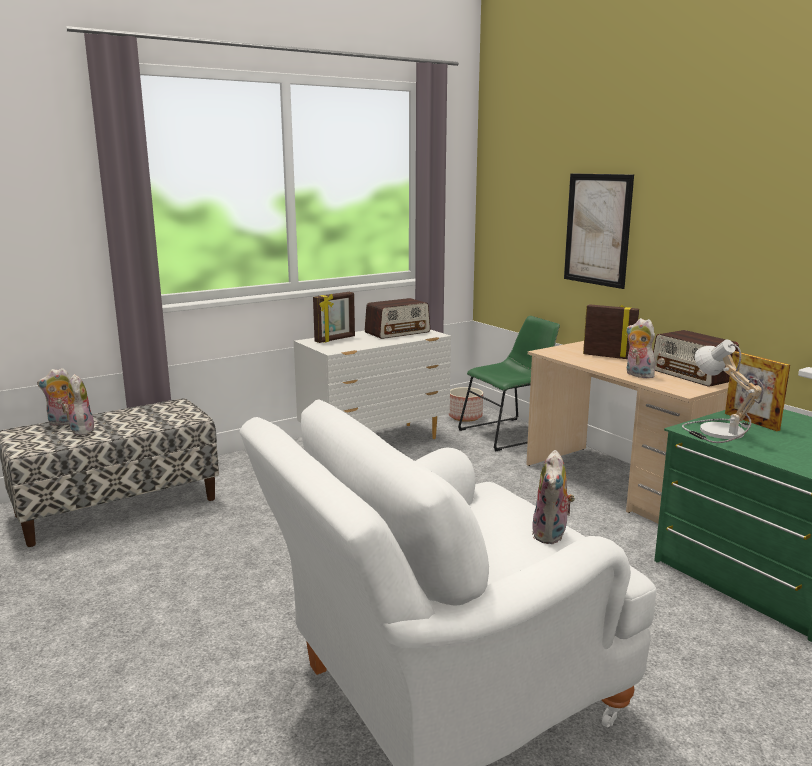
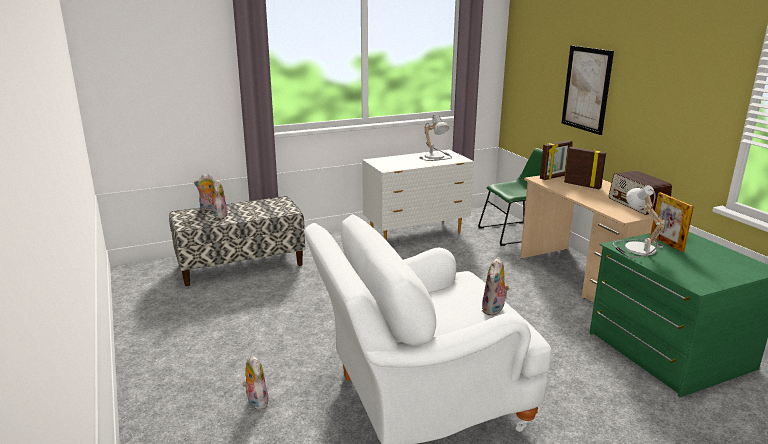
camera: 10 degrees right, 5 degrees up
(335, 339) = (391, 160): picture frame -> picture frame (554, 177)
(397, 332) = (436, 156): radio -> table lamp
(465, 417) = (486, 218): planter -> none
(637, 375) = (596, 202): plush toy -> plush toy (256, 401)

